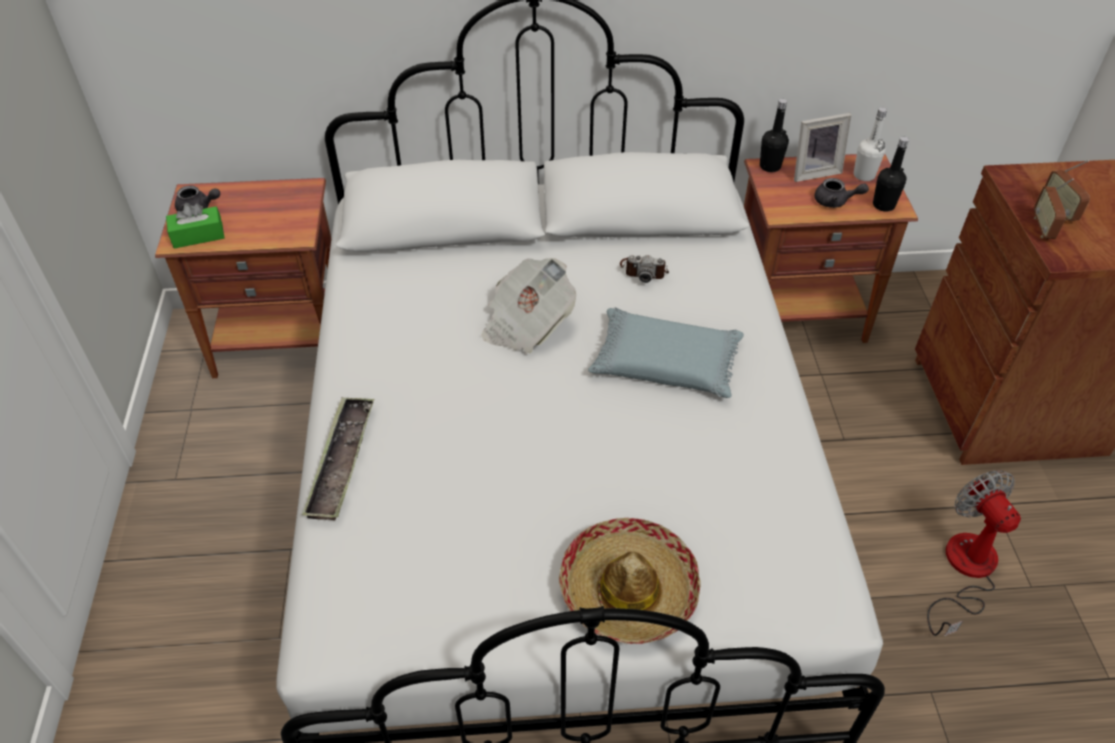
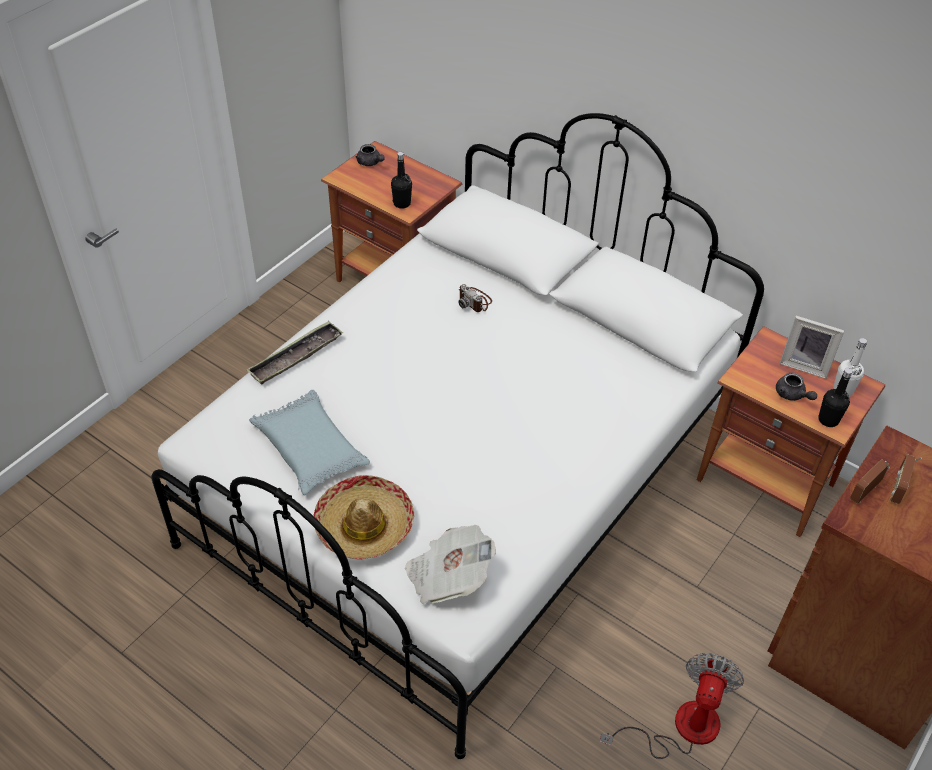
camera: 40 degrees right, 0 degrees up
(198, 235) = (354, 180): green tissue box -> none
(526, 324) = (480, 345): newspaper -> newspaper (448, 576)
(644, 270) = (593, 358): camera -> camera (474, 301)
(665, 360) = (538, 421): blue pillow -> blue pillow (309, 447)
(770, 166) = (774, 342): black bottle -> black bottle (402, 203)

